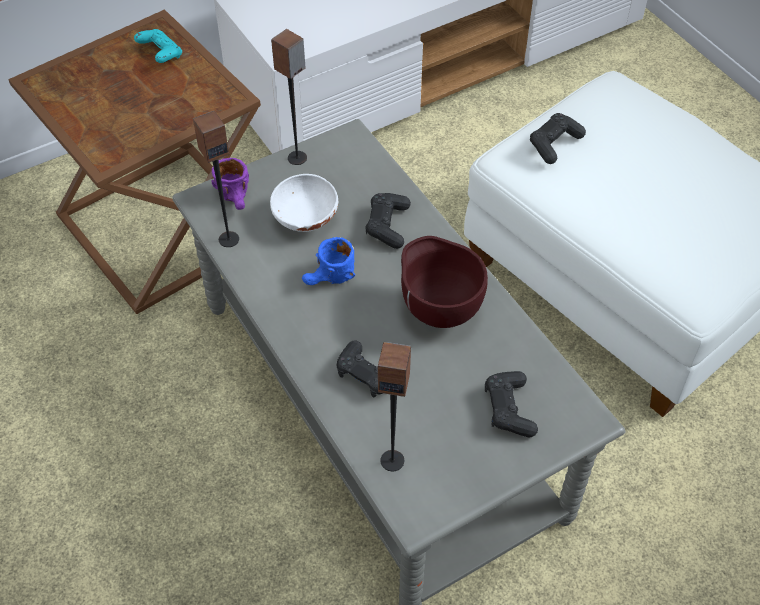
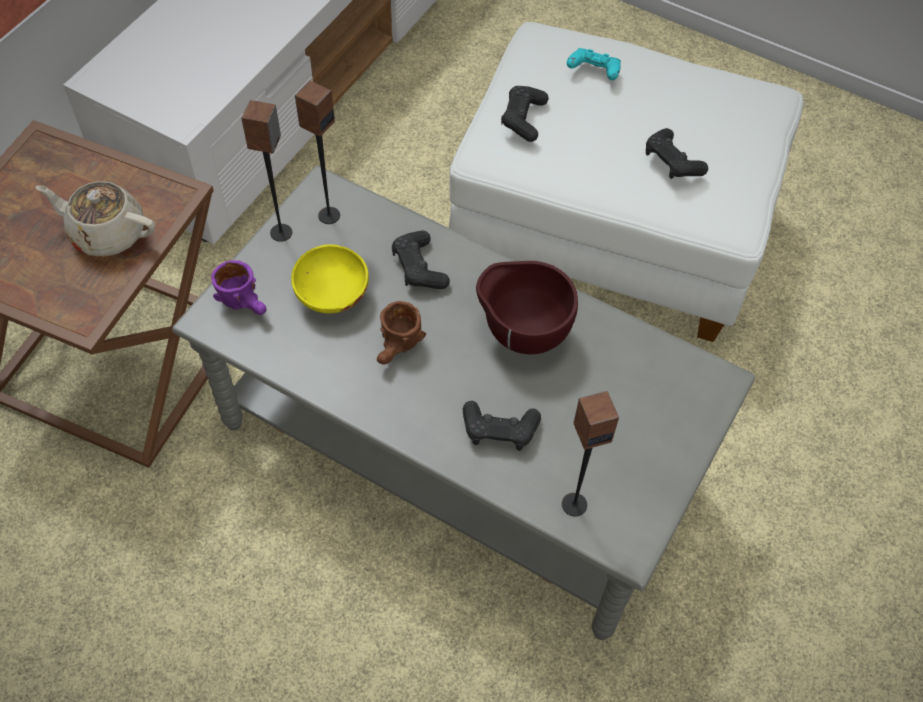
camera: 30 degrees left, 5 degrees up
(161, 55) = (65, 174): turquoise game controller -> turquoise game controller (593, 73)
(162, 106) = (107, 233): none -> beige teapot
(228, 239) = (266, 350): speaker -> speaker (328, 215)
(304, 219) = (331, 296): white bowl -> yellow bowl
(330, 280) = (398, 349): blue mug -> brown mug
(509, 409) = (646, 403): black game controller -> black game controller (672, 162)

